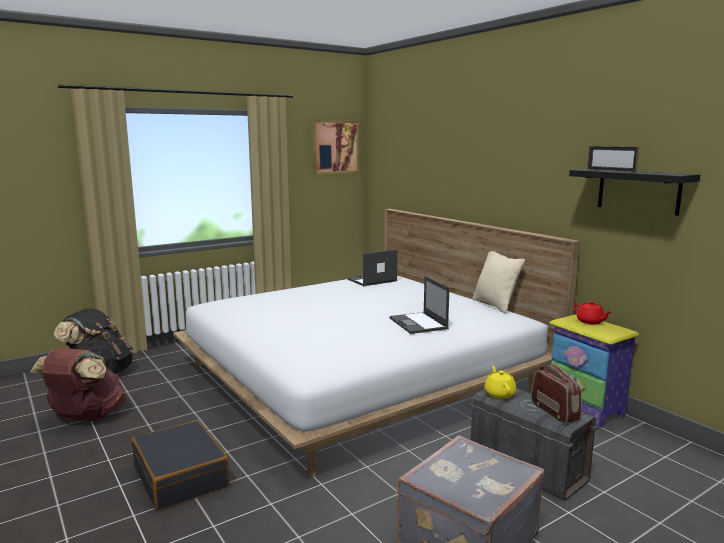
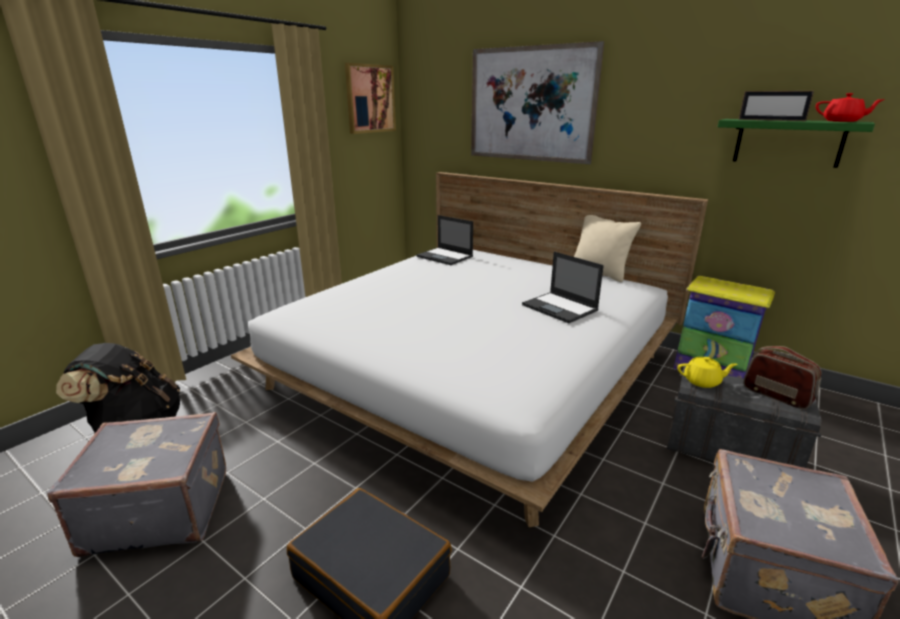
camera: 20 degrees left, 10 degrees up
(86, 417) = (160, 509): brown backpack -> grey suitcase
(371, 280) = (445, 256): laptop -> laptop turned 90 degrees counterclockwise
(452, 153) = (530, 104): none -> picture
(499, 393) = (702, 381): yellow teapot -> yellow teapot turned 120 degrees clockwise
(590, 322) = (723, 284): red teapot -> red teapot (842, 121)
(638, 191) = (788, 142): black shelf -> green shelf

